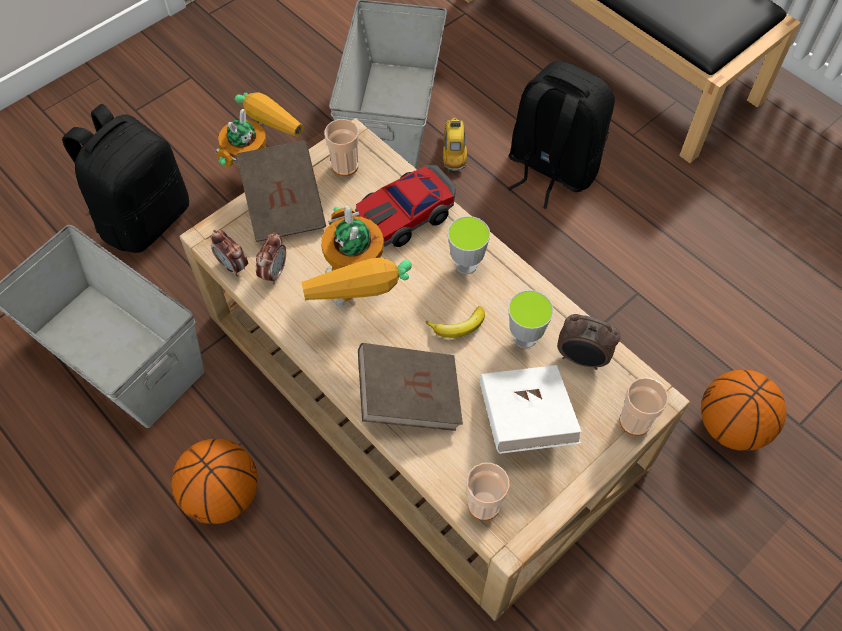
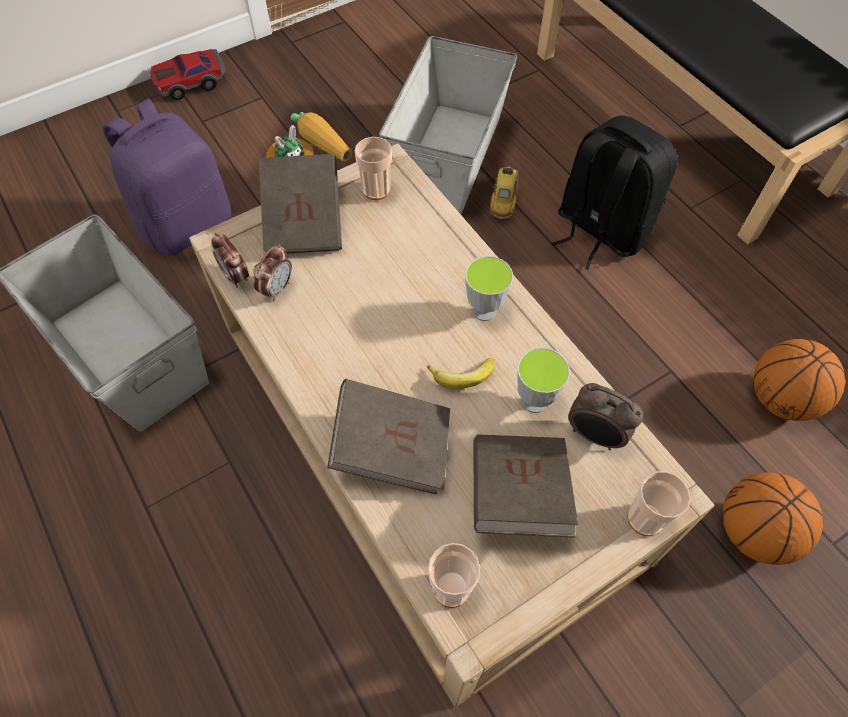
camera: 10 degrees right, 0 degrees up
(144, 218) = (186, 223): black backpack -> purple backpack
(223, 495) = (198, 514): basketball -> basketball (781, 399)
(358, 299) = (359, 331): toy robot -> none
(406, 215) = (429, 249): toy car -> toy car (190, 82)
(525, 419) = (518, 494): white book -> brown book

